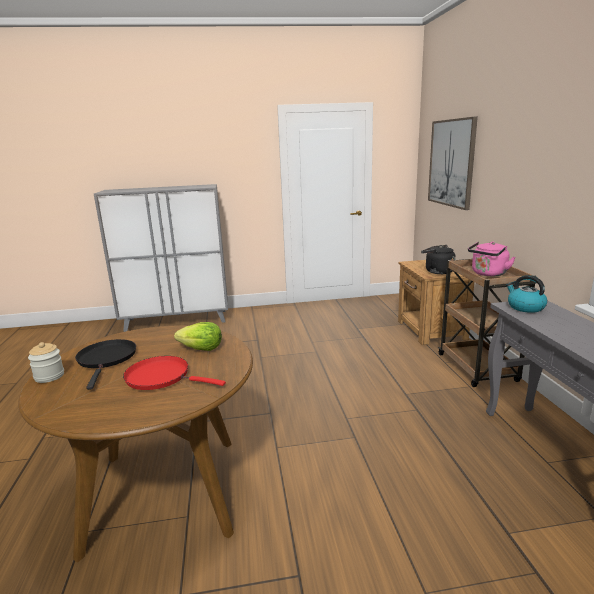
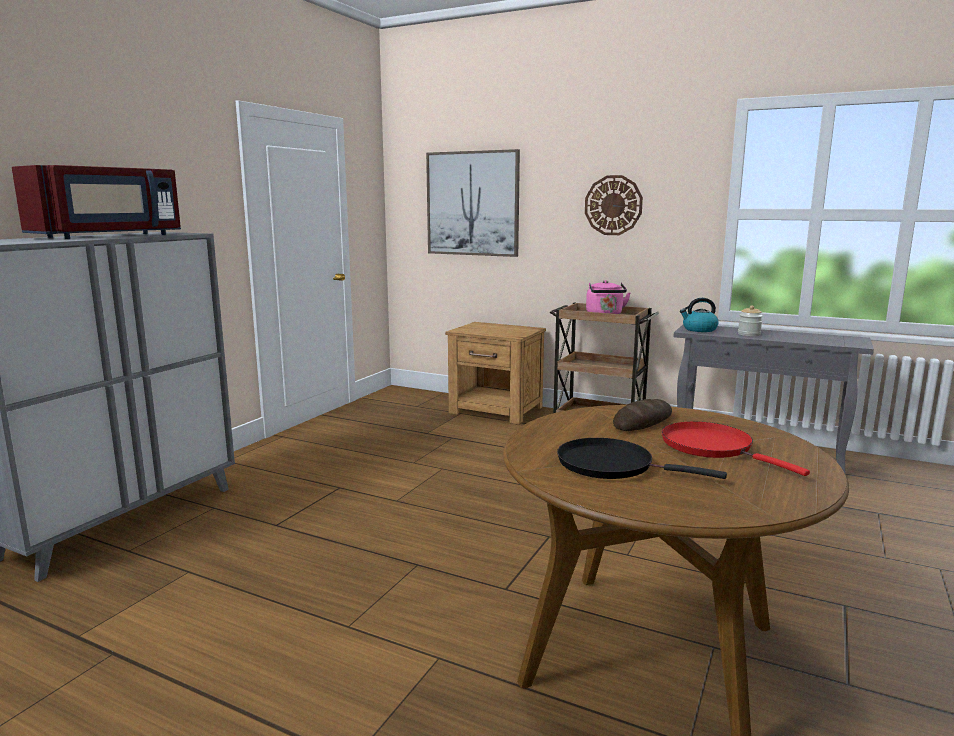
camera: 55 degrees left, 5 degrees down
(49, 376) = (633, 502): jar -> jar (749, 334)
(162, 377) = (711, 447): red frying pan -> red frying pan turned 90 degrees clockwise
(169, 188) = (109, 236): none -> red microwave
(201, 348) = (643, 421): lettuce -> bread
(437, 271) = (510, 332): black kettle -> none
(526, 169) = (613, 205): none -> wall clock

